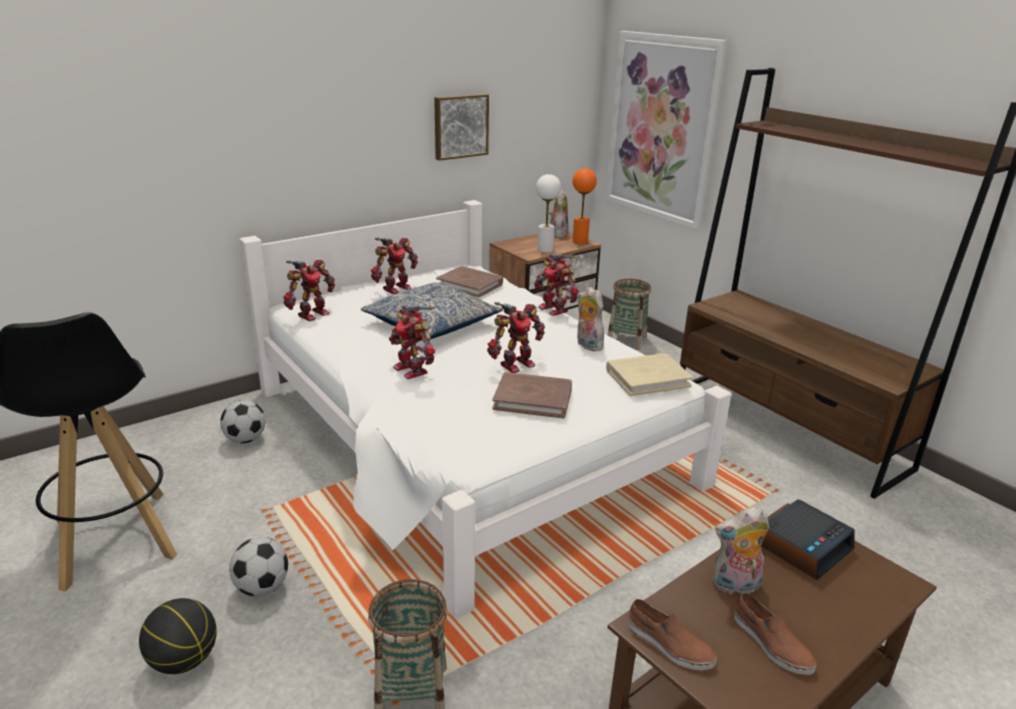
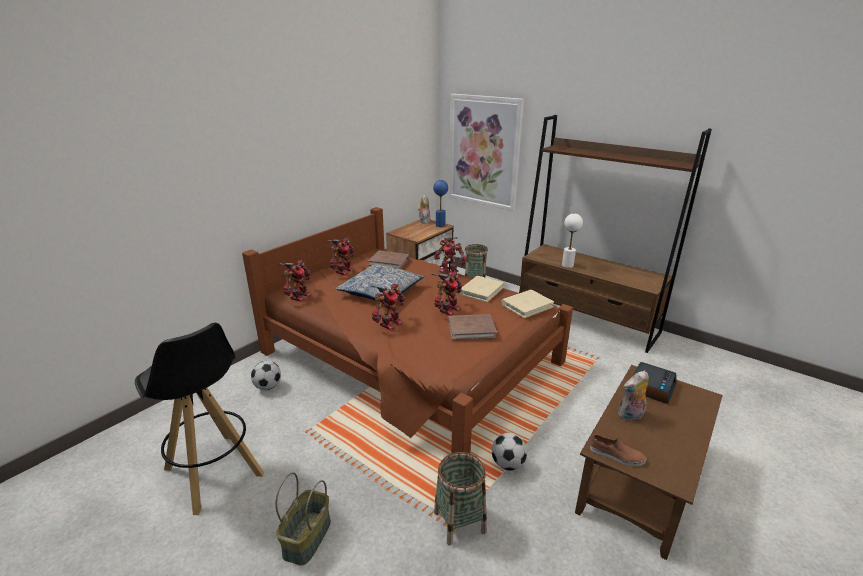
camera: 15 degrees left, 0 degrees up
(184, 660) = (308, 538): basketball -> basket
(262, 587) = (333, 480): football -> football (507, 464)
(412, 369) = (389, 323): toy robot -> toy robot turned 90 degrees counterclockwise
(460, 126) = (365, 161): picture -> none
(467, 436) = (410, 358): white bed -> brown bed
(545, 250) = (423, 233): white table lamp -> white table lamp (567, 265)
(580, 241) = (440, 225): orange table lamp -> blue table lamp
(587, 345) = (481, 291): plush toy -> beige book
(771, 643) = (664, 442): brown shoe -> none

